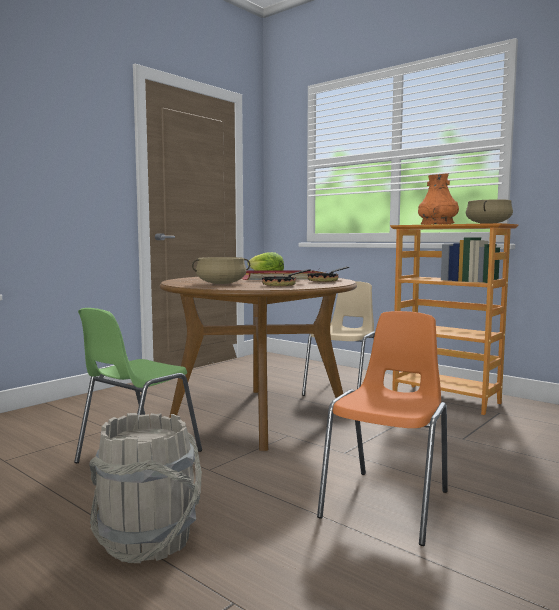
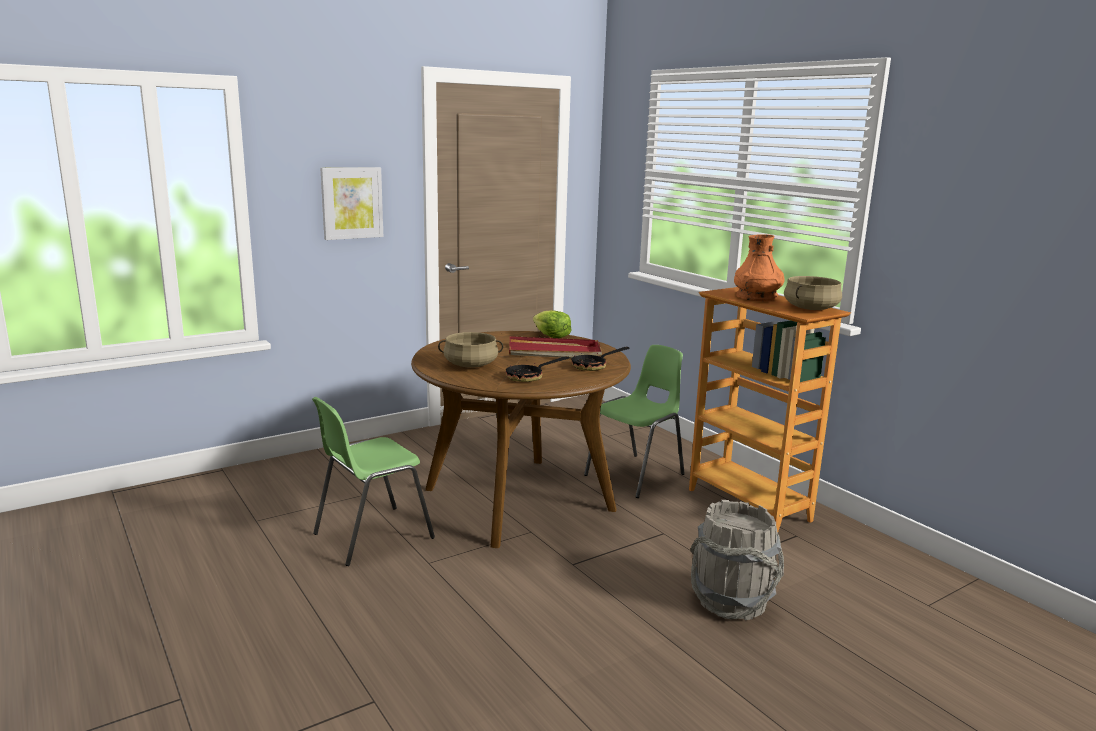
camera: 15 degrees right, 10 degrees up
(77, 170) = (352, 203): none -> picture
(148, 540) = (338, 630): grey bucket -> grey bucket (732, 601)
(343, 391) = (636, 475): beige chair -> green chair
(388, 504) = (569, 634): orange chair -> none

